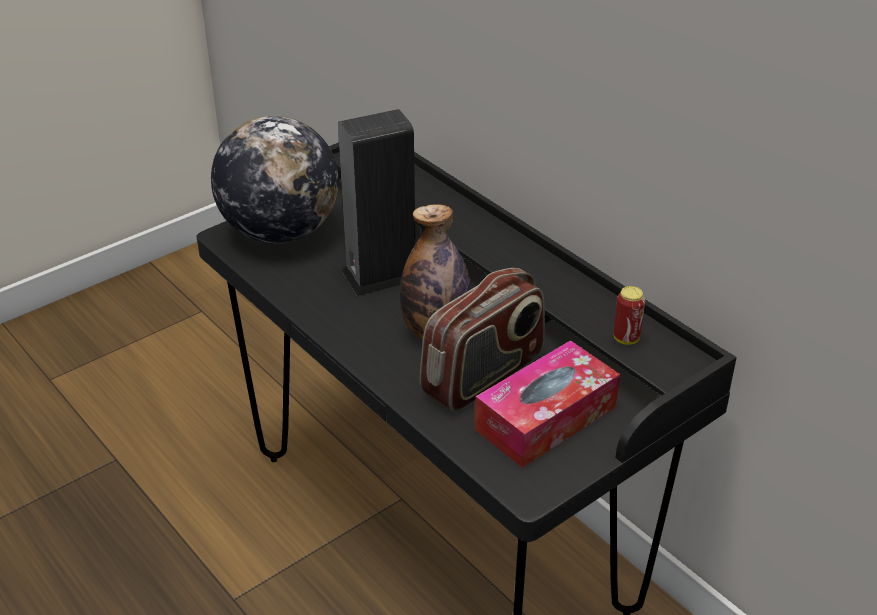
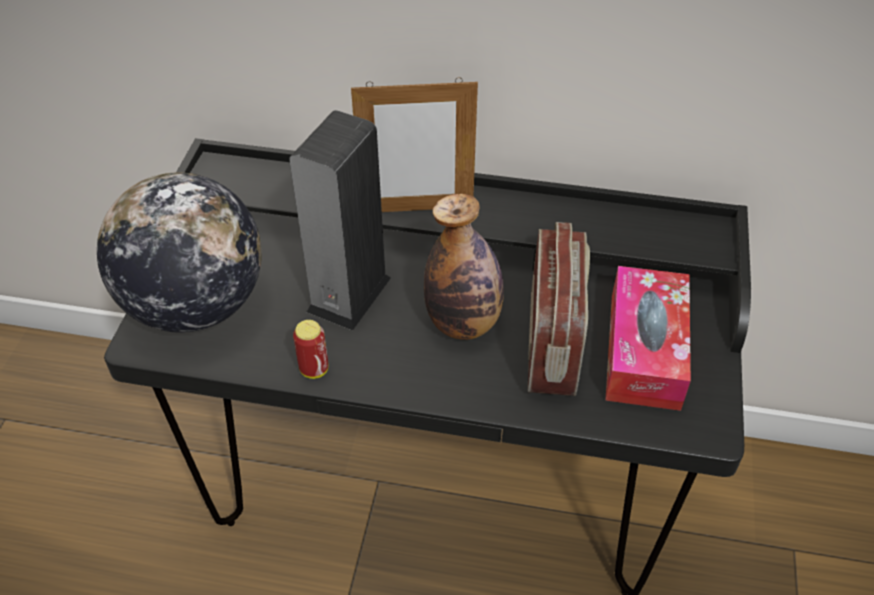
camera: 40 degrees left, 10 degrees up
(471, 236) = (417, 209): none -> picture frame
(626, 338) = (651, 237): can -> can (314, 369)

